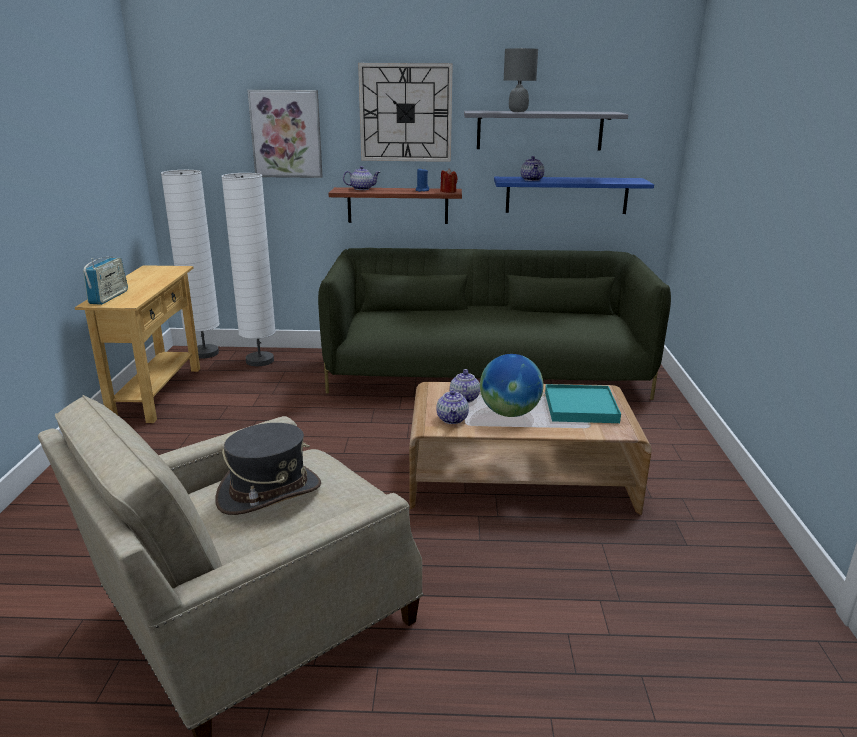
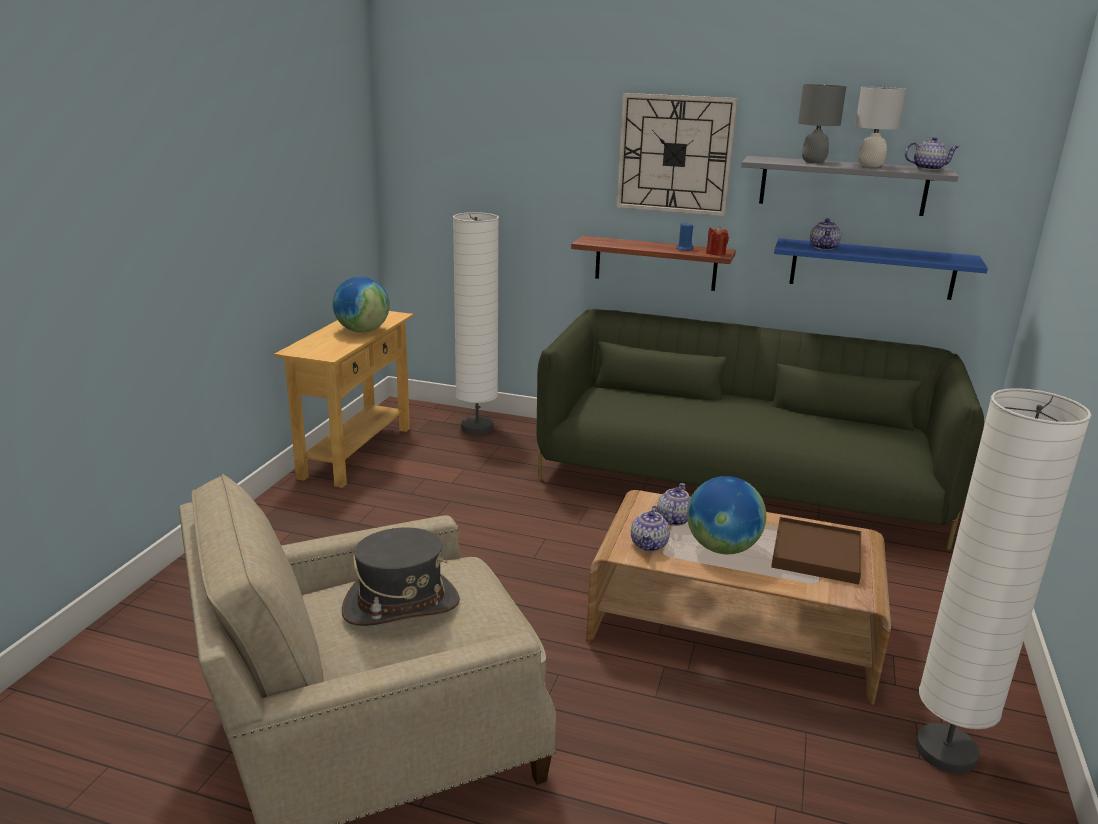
camera: 15 degrees right, 0 degrees up
(109, 297) = (311, 345): radio -> none
(152, 282) = (362, 331): none -> globe
(205, 353) = (420, 410): white floor lamp -> white floor lamp (946, 752)
(286, 134) = (533, 170): picture -> none
(362, 189) = (613, 241): teapot -> teapot (928, 168)
(562, 112) = (871, 166): none -> grey table lamp
(581, 407) = (816, 554): turquoise tray -> brown tray

